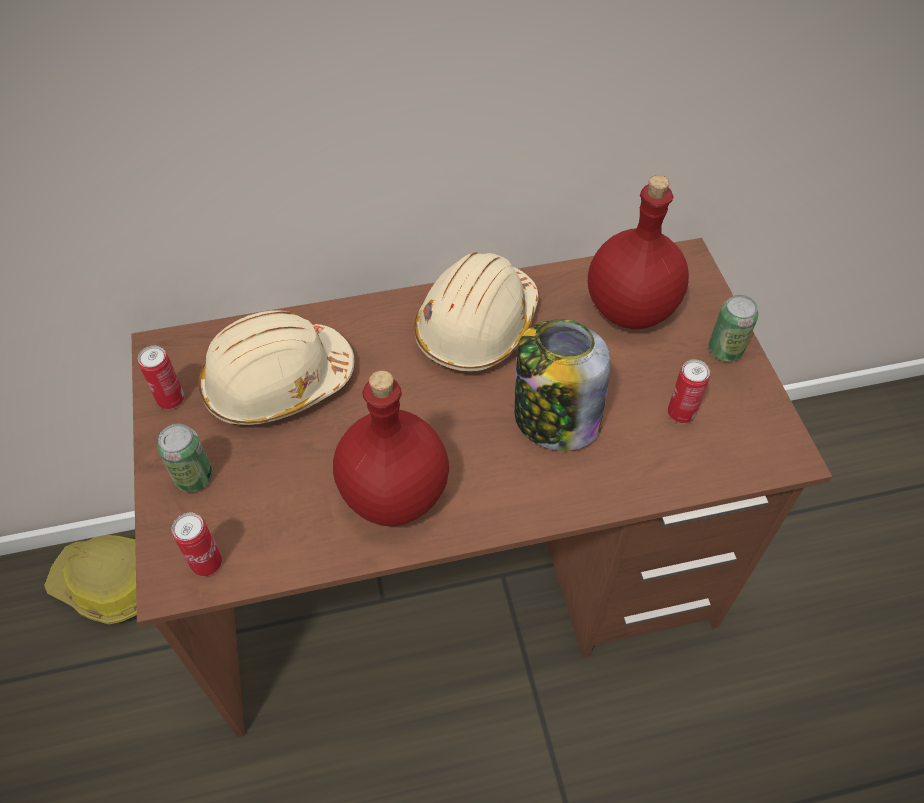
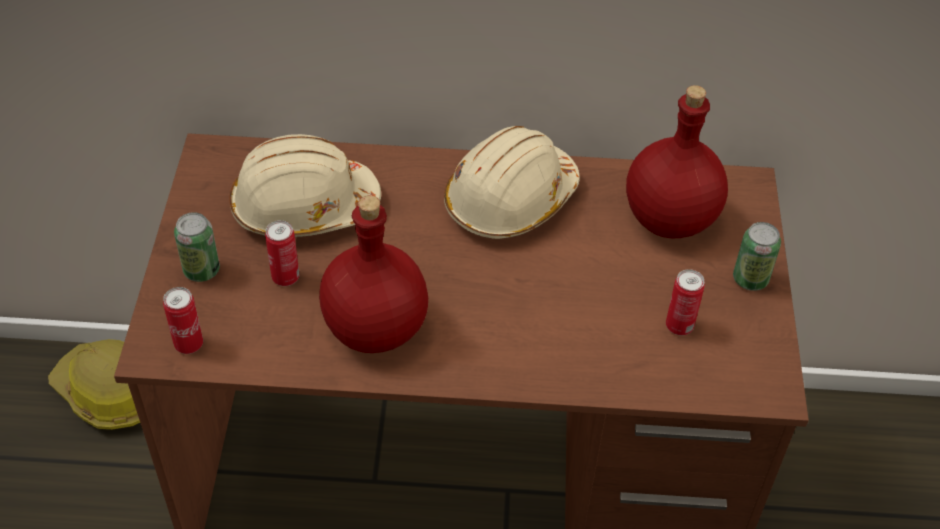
camera: 15 degrees right, 5 degrees down
(171, 400) = (203, 199): can -> can (285, 277)
(555, 419) = (552, 301): jar -> none

